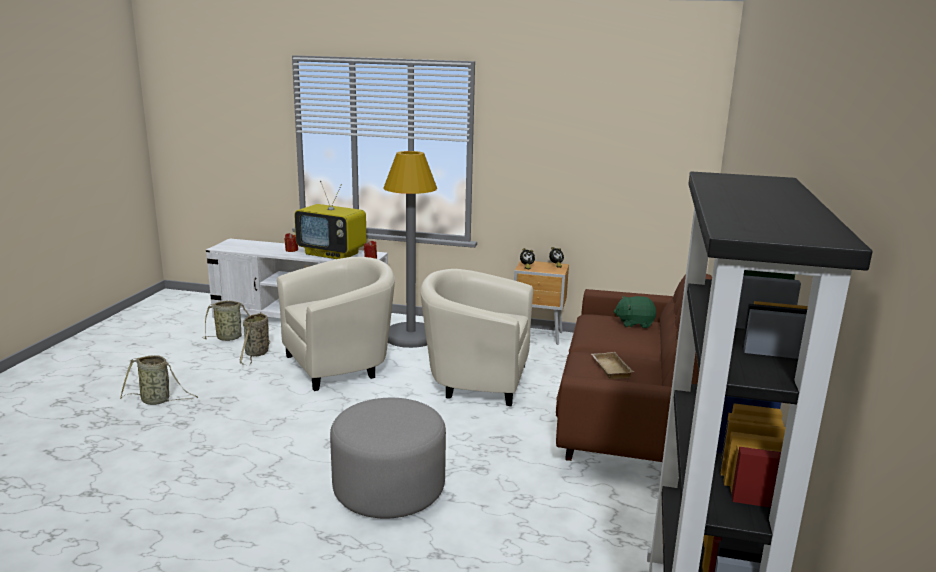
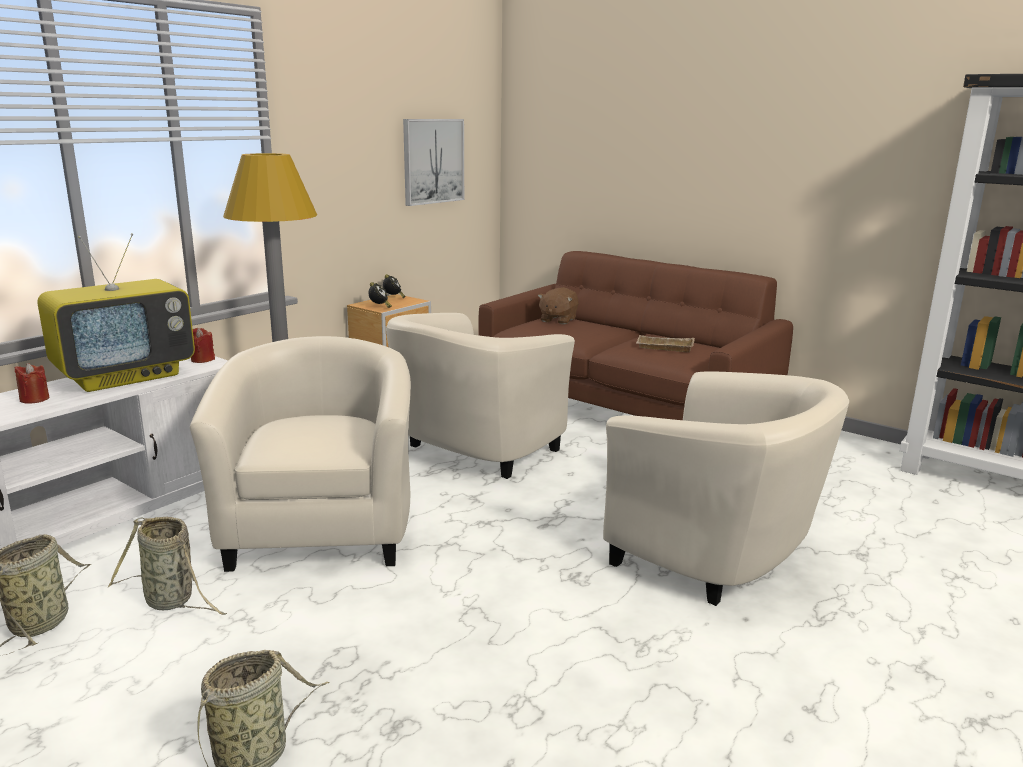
camera: 65 degrees left, 0 degrees up
(388, 489) = (718, 557): grey ottoman -> beige armchair
(625, 170) = (433, 161): none -> picture
(634, 323) = (558, 320): green plush toy -> brown plush toy

